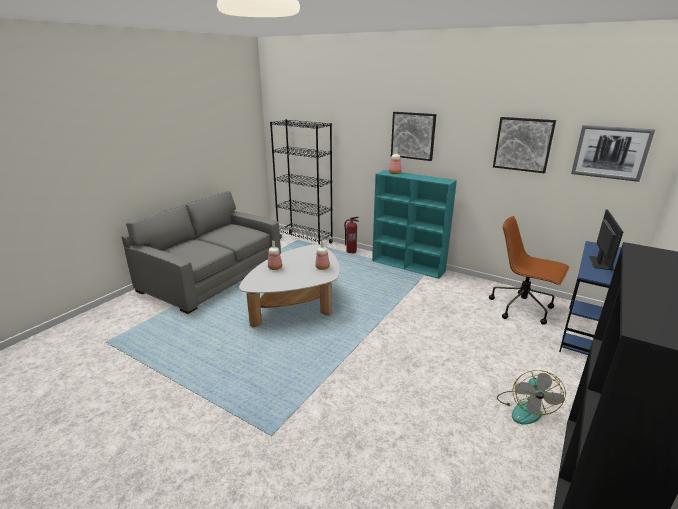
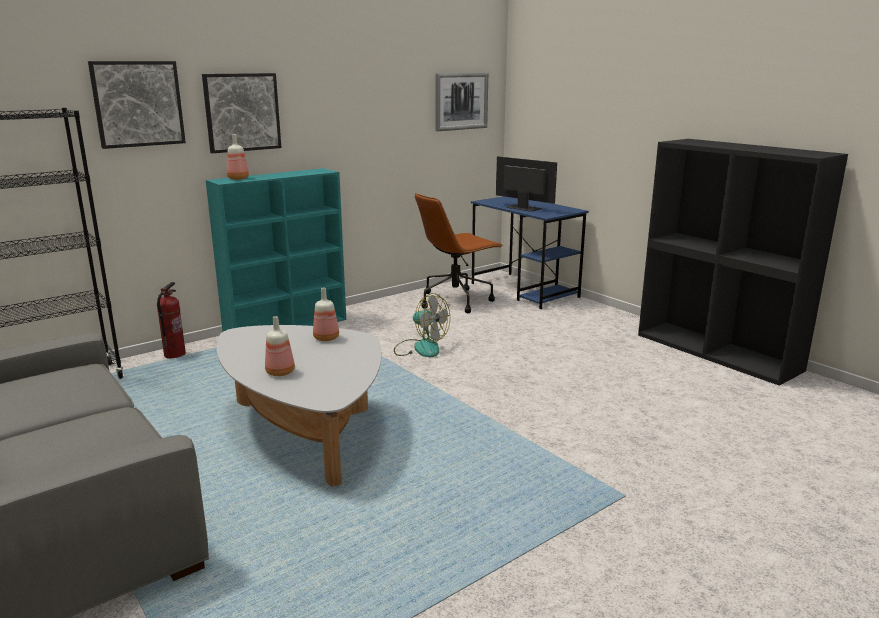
camera: 70 degrees left, 5 degrees down
(523, 144) = (386, 104): picture -> picture (138, 104)
(525, 408) = (616, 345): fan -> fan (420, 348)

